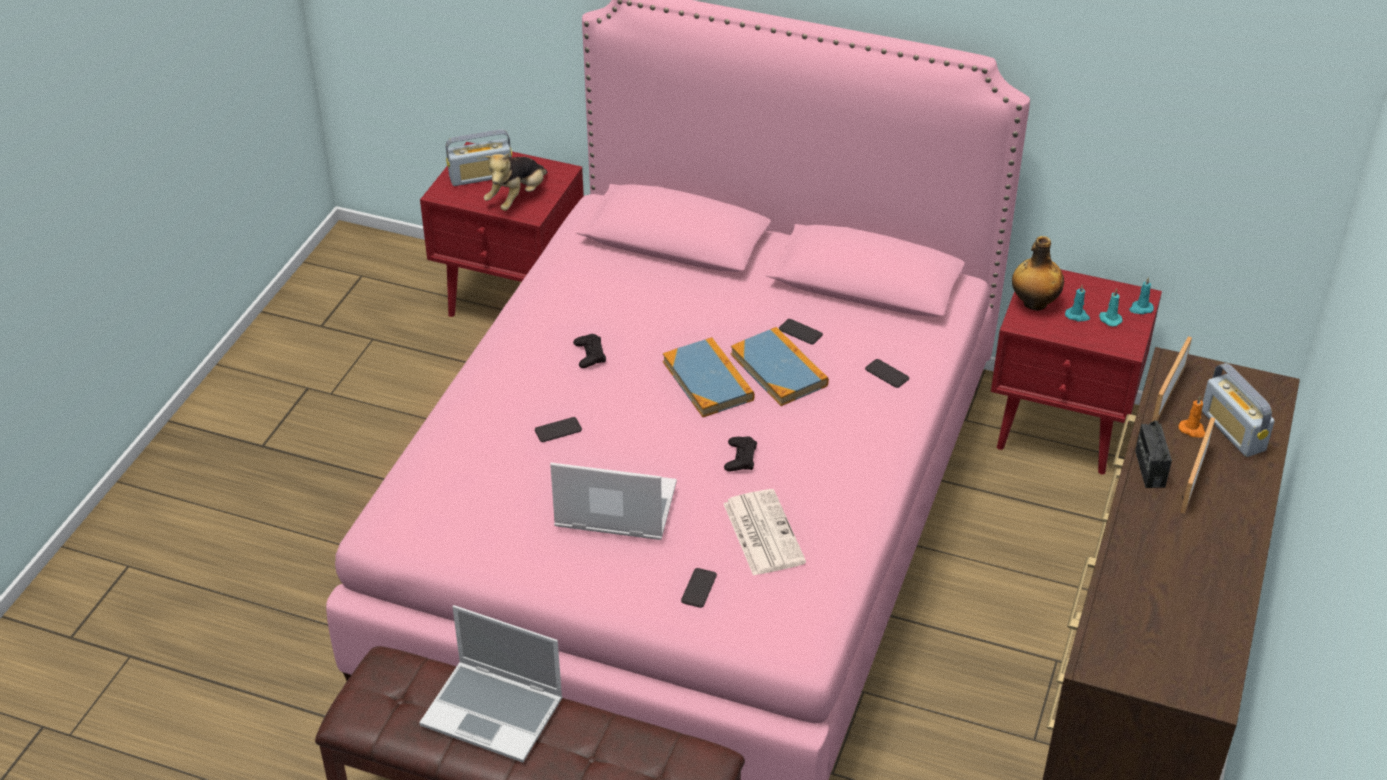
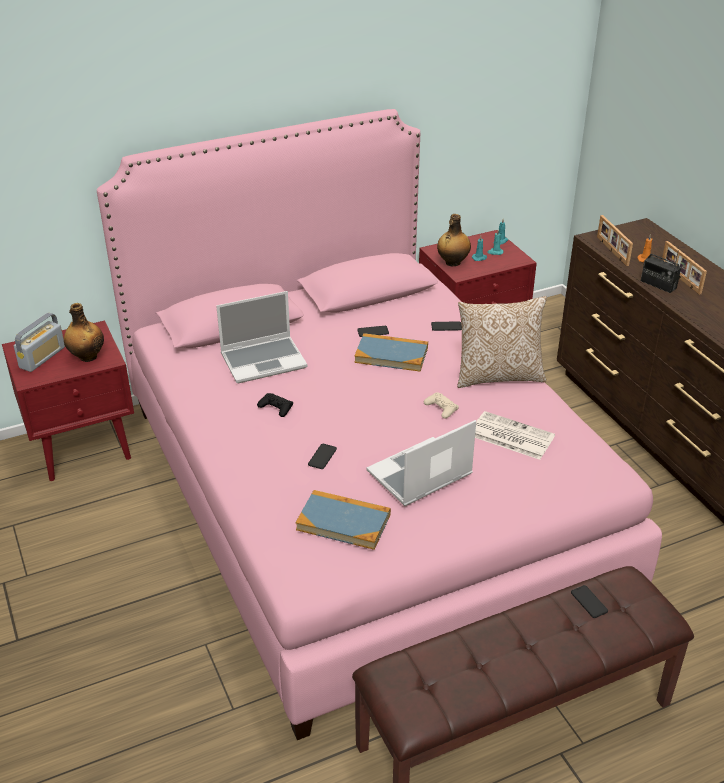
camera: 45 degrees left, 5 degrees down
(495, 712) = (491, 645): laptop -> laptop (264, 360)
(517, 198) = (87, 356): plush toy -> bottle
(699, 588) = (525, 484): phone -> phone (589, 602)
(708, 381) = (364, 381): book -> book (343, 522)
(740, 458) = (441, 408): black game controller -> beige game controller
(853, 463) = (498, 376): none -> pillow
(1232, 430) = (660, 251): radio -> none

